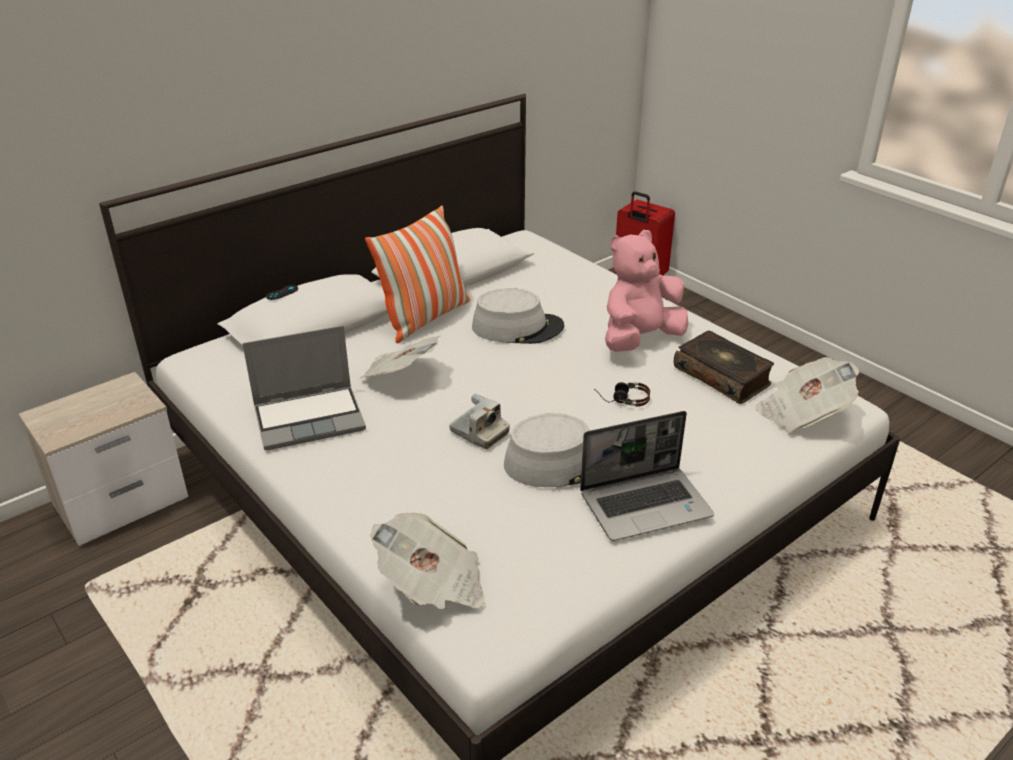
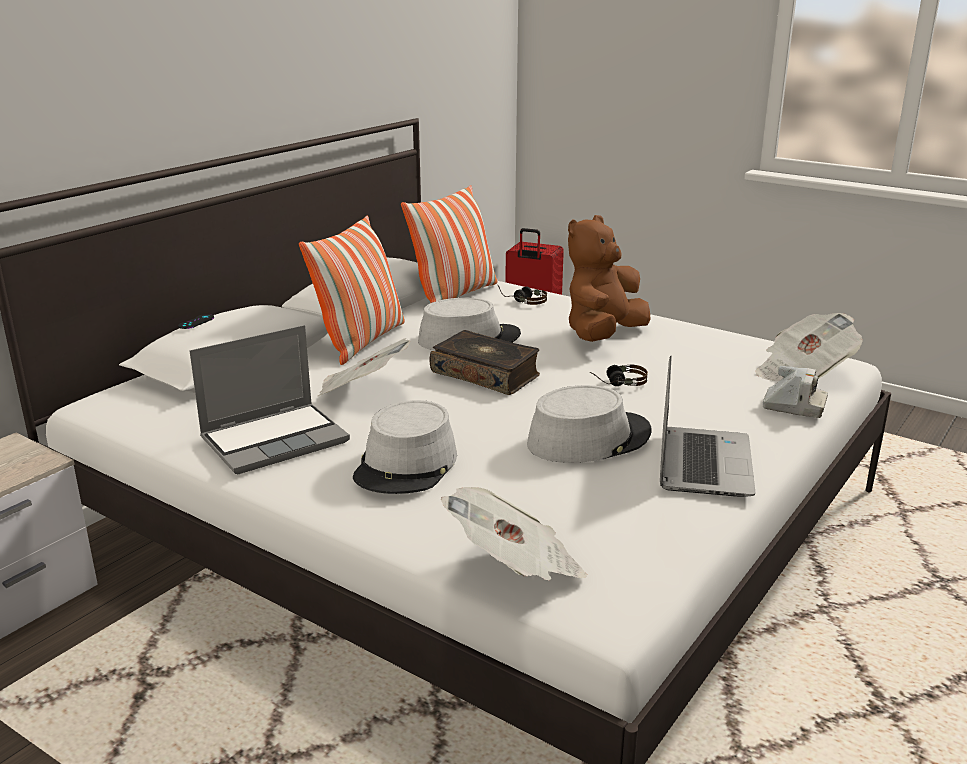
camera: 15 degrees left, 10 degrees down
(399, 464) = (407, 465): none -> grey hat
(479, 432) = (482, 427): camera -> camera (793, 407)
(530, 272) = (454, 295): none -> pillow
(588, 286) = (522, 301): none -> headphones
(639, 339) = (603, 335): pink plush toy -> brown plush toy
(646, 504) = (702, 463): laptop -> laptop turned 45 degrees counterclockwise
(722, 376) = (705, 354): book -> book (486, 374)

